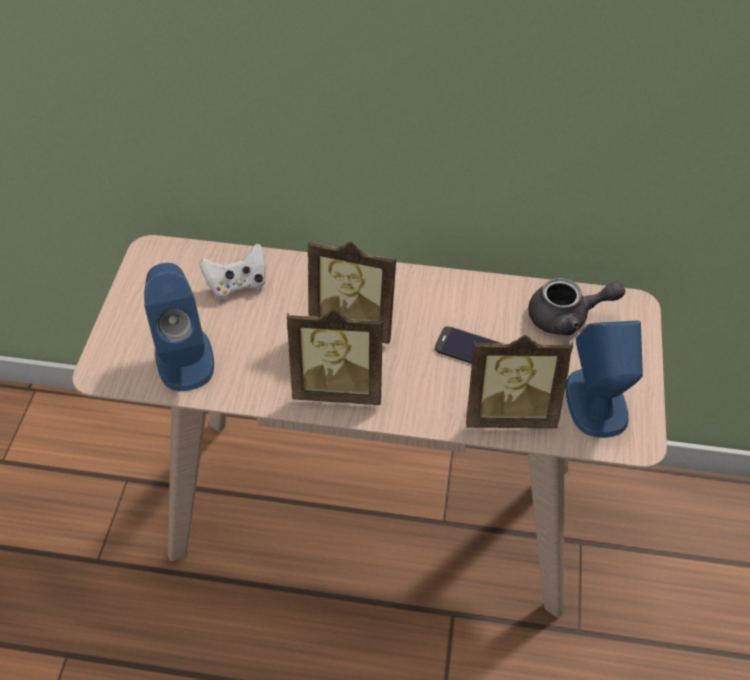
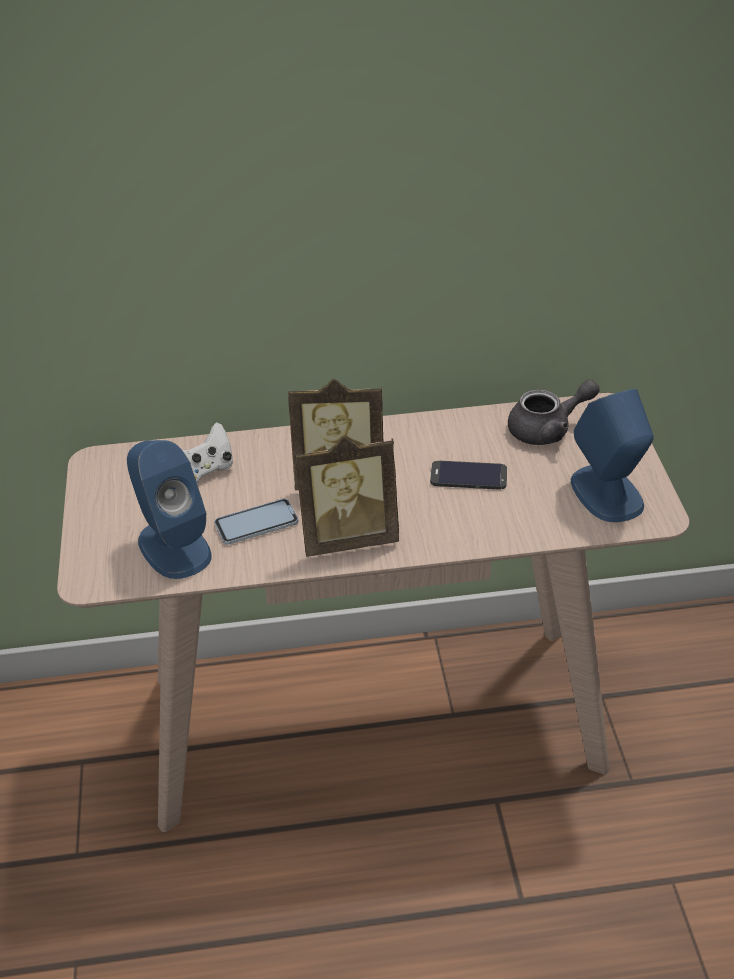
camera: 15 degrees left, 10 degrees down
(263, 351) = (256, 523): none -> phone
(509, 412) = (527, 520): picture frame -> none

